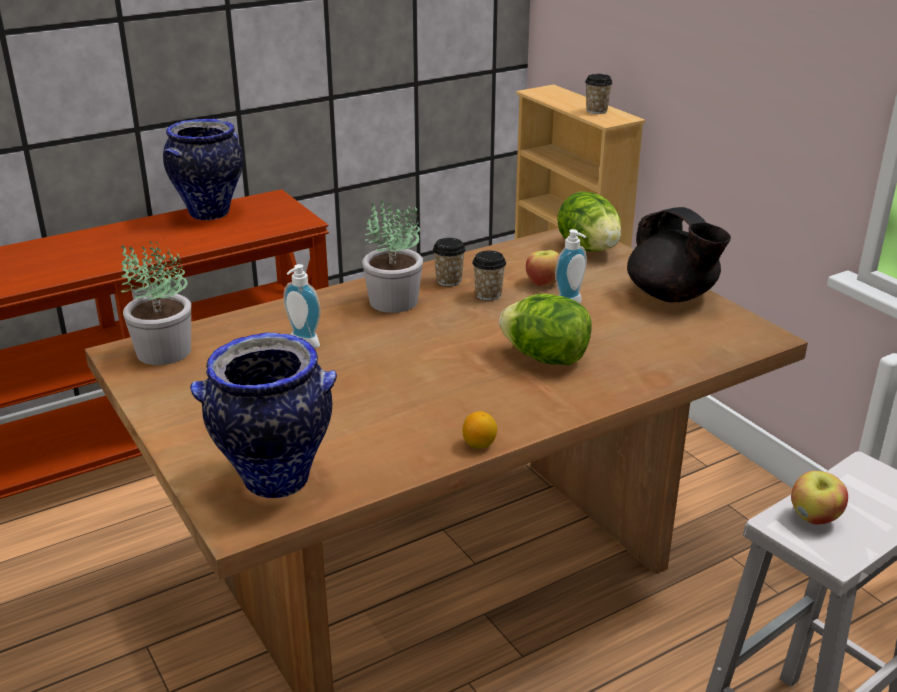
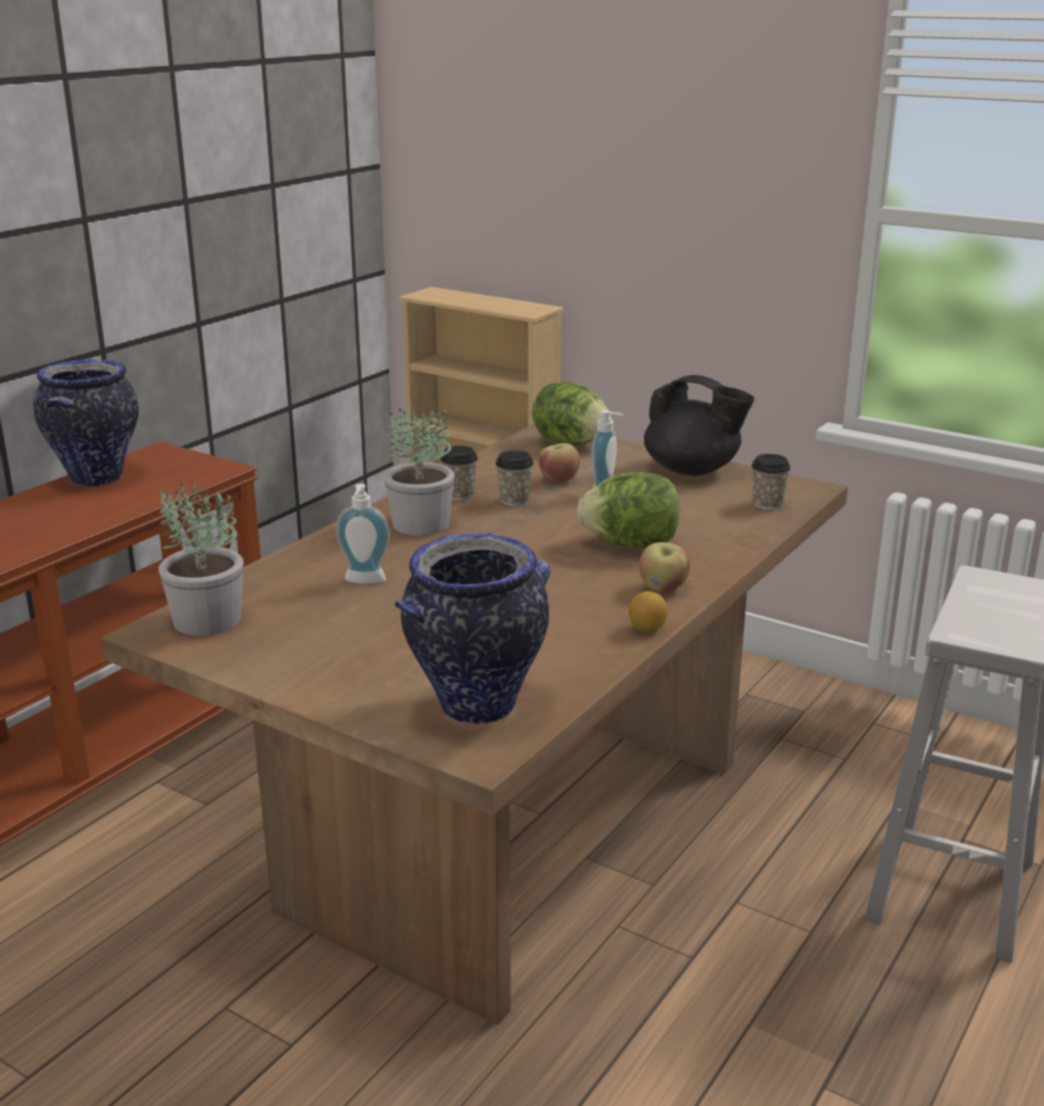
camera: 25 degrees left, 5 degrees down
(596, 111) = (507, 305): cup -> cup (767, 504)
(814, 518) = (978, 622): apple -> apple (663, 588)

